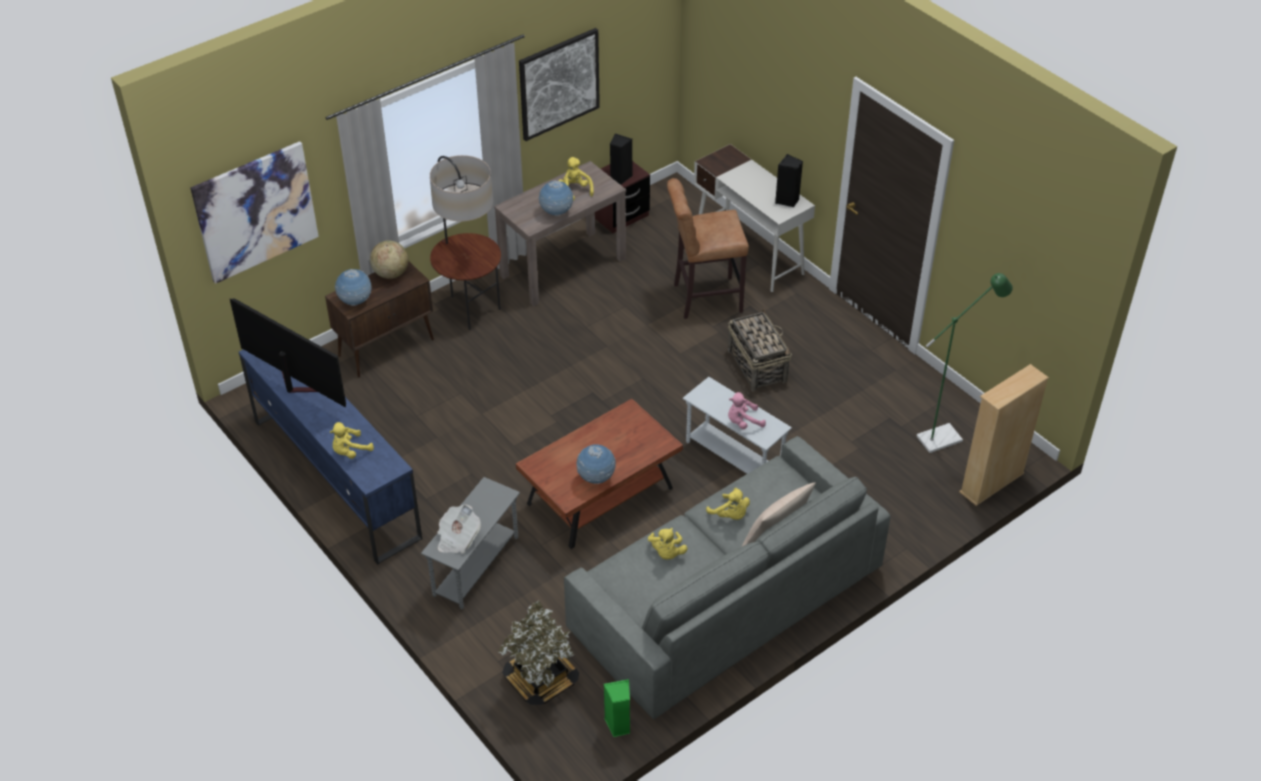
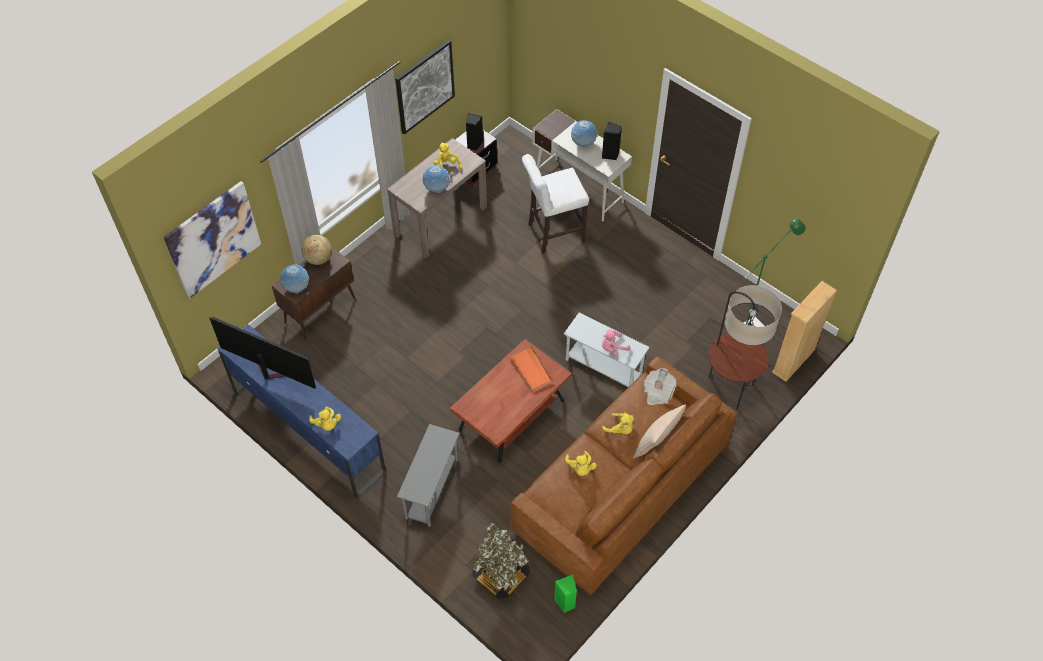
camera: 10 degrees left, 10 degrees up
(350, 451) = (327, 424): yellow plush toy -> yellow plush toy turned 75 degrees counterclockwise
(457, 538) = (421, 480): newspaper -> newspaper (658, 392)
(470, 309) = (377, 267): floor lamp -> floor lamp (729, 388)
(596, 478) = (513, 411): globe -> globe (583, 143)
(630, 434) = (530, 369): none -> orange tray
(703, 298) = (553, 234): brown stool -> white stool
(725, 599) = (621, 487): grey sofa -> brown sofa
(757, 365) = (604, 286): basket -> none

